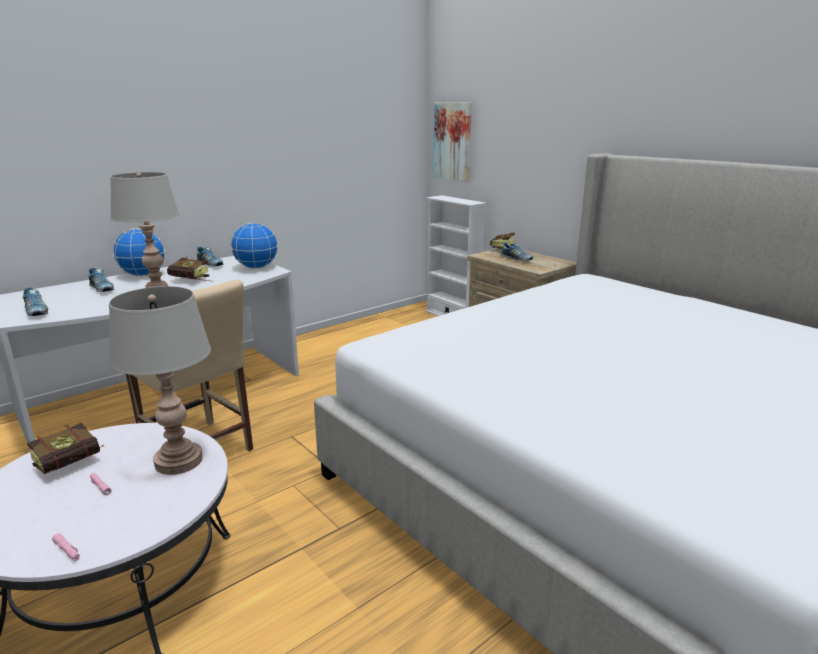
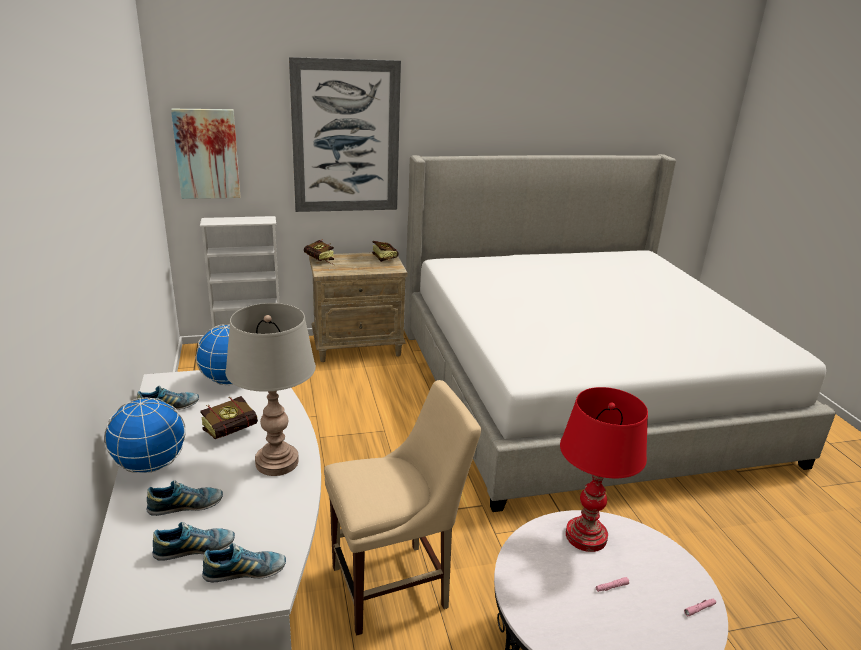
camera: 65 degrees left, 5 degrees up
(75, 462) = (561, 603): book -> book (383, 257)
(179, 461) = (586, 536): grey table lamp -> red table lamp
(516, 259) = (357, 265): shoe -> shoe (195, 549)
(549, 131) = (346, 138): none -> picture

